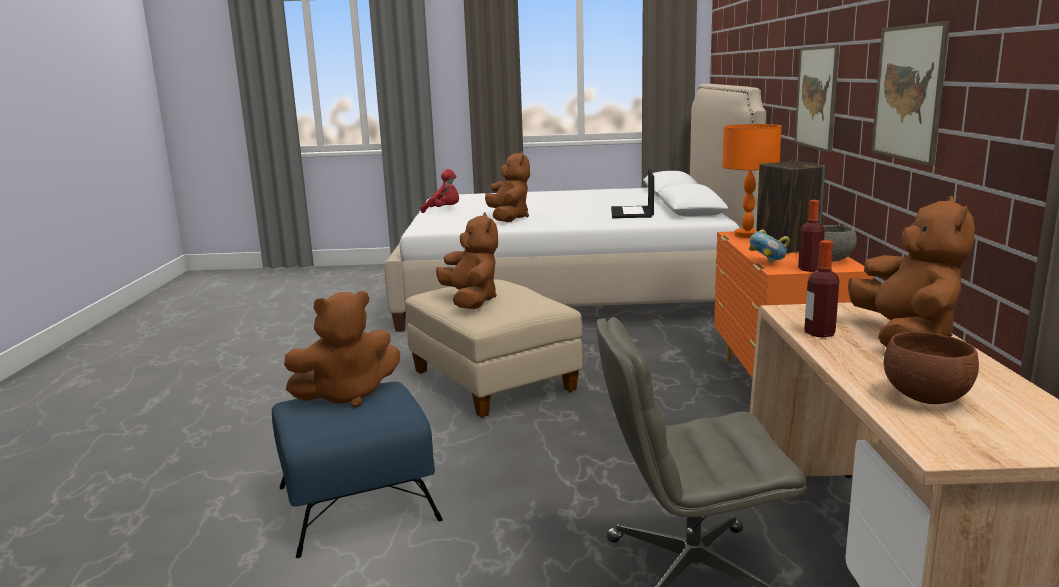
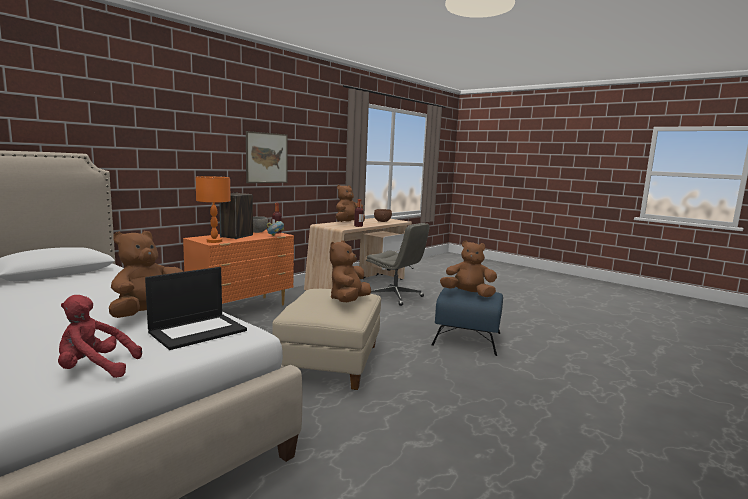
camera: 140 degrees left, 5 degrees down
(444, 210) = (94, 369): red plush toy -> red plush toy turned 60 degrees counterclockwise
(632, 213) = (80, 284): laptop -> laptop (198, 331)
(816, 97) = (173, 160): picture -> none

